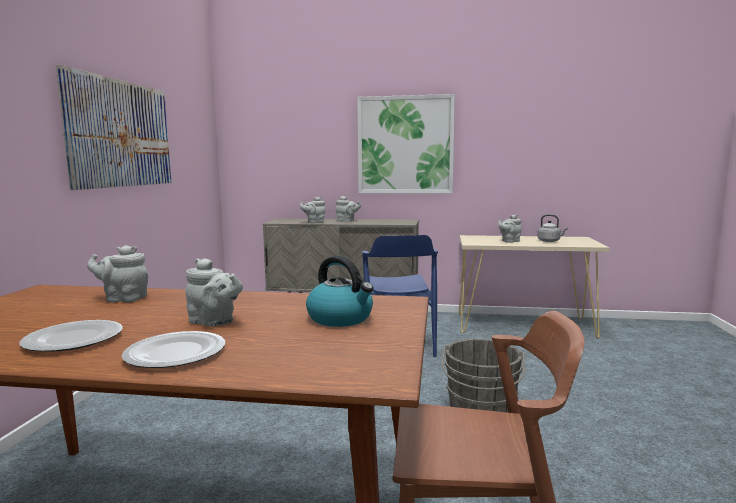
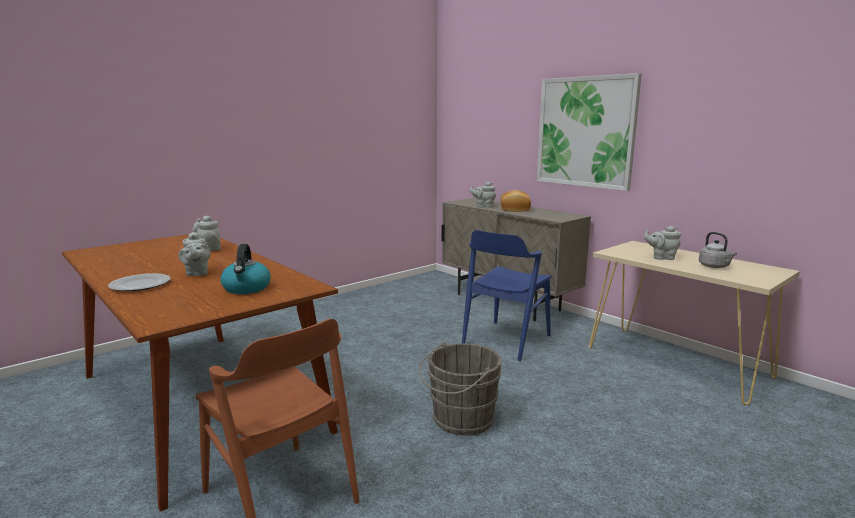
camera: 40 degrees right, 5 degrees up
(72, 339) = (135, 266): plate -> none
(121, 134) = (313, 125): picture -> none
(347, 221) = (514, 209): grey teapot -> bread

